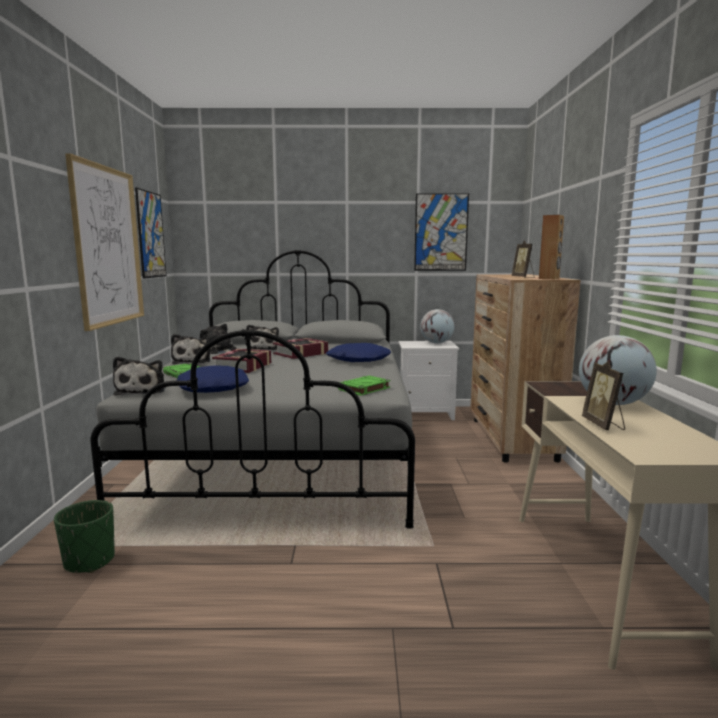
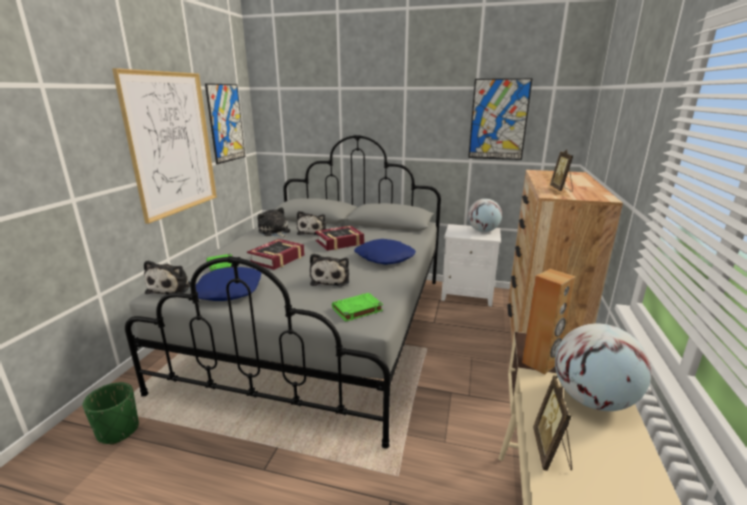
camera: 15 degrees right, 10 degrees up
(192, 361) = (242, 246): plush toy -> plush toy (331, 279)
(549, 278) = (587, 196): brown speaker -> brown speaker (540, 363)

